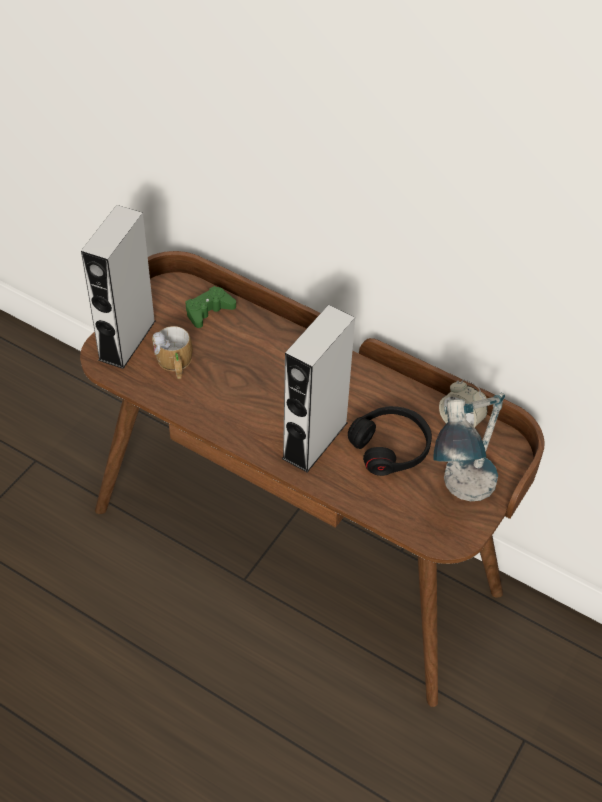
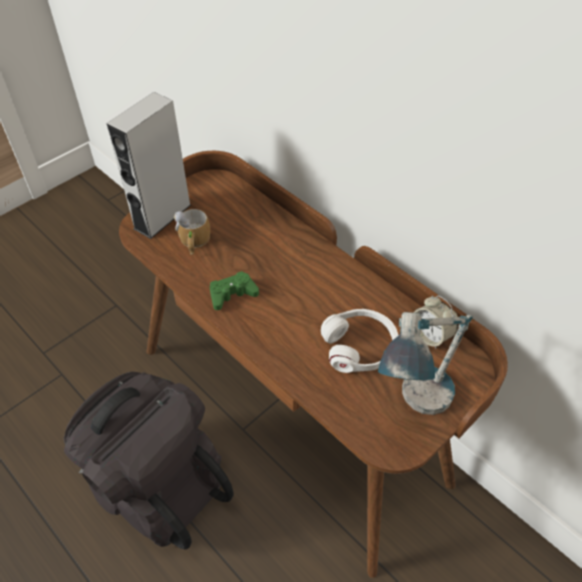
camera: 15 degrees right, 0 degrees up
(160, 661) = (157, 484): none -> black backpack
(208, 311) = (237, 203): green game controller -> green game controller (232, 294)
(315, 440) = (292, 328): grey speaker -> none
(390, 447) = (359, 347): black headphones -> white headphones

